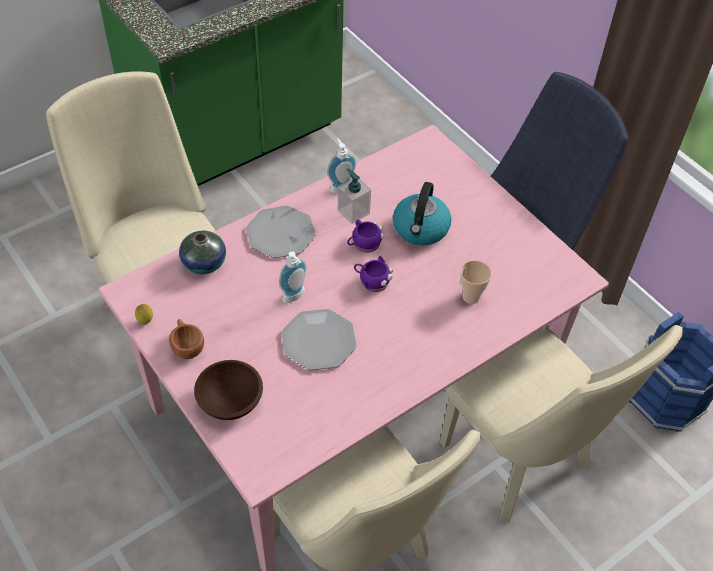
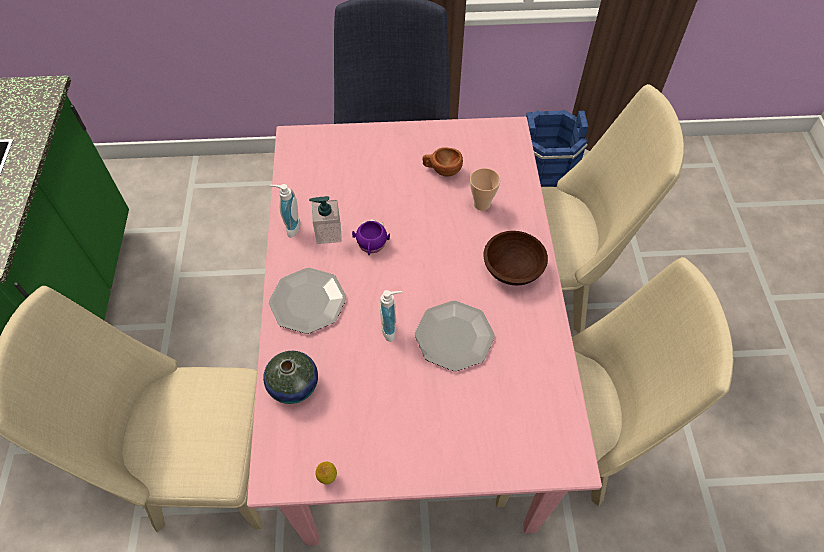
camera: 55 degrees left, 5 degrees up
(187, 346) = (386, 453): brown cup -> brown cup (442, 170)
(230, 400) = (474, 445): brown bowl -> brown bowl (511, 268)
(372, 281) = (417, 262): purple mug -> none
(421, 229) = (386, 197): kettle -> none

